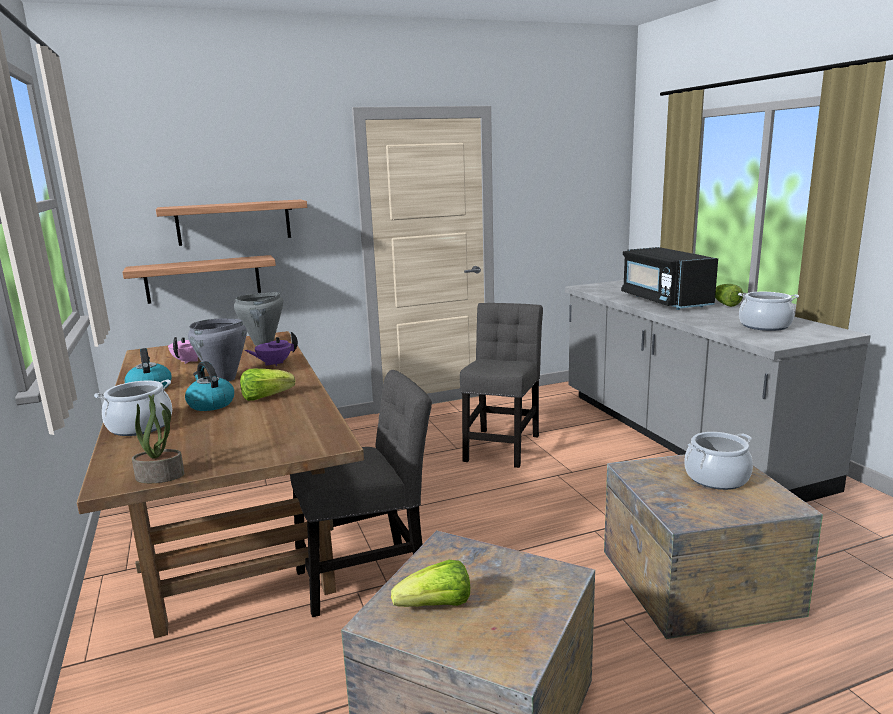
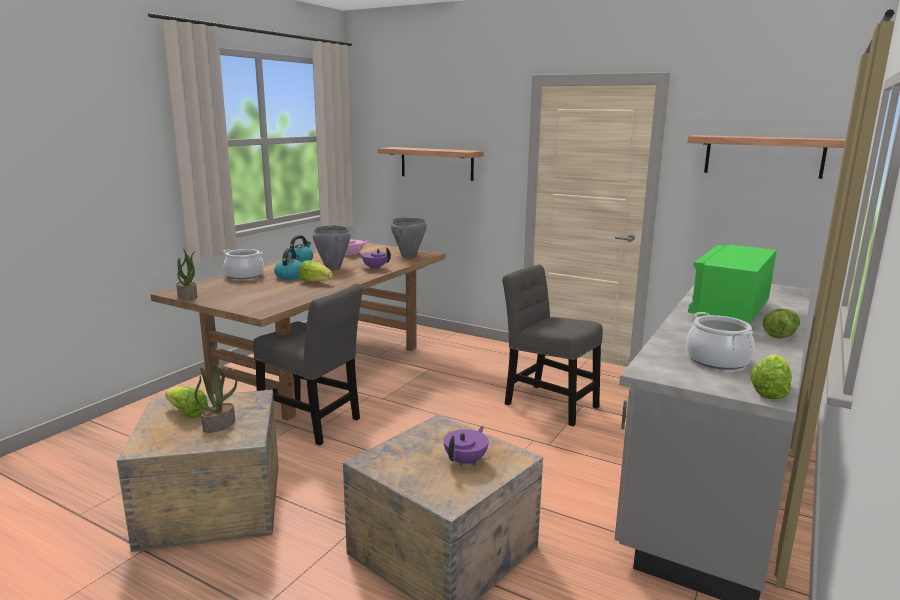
camera: 50 degrees right, 0 degrees up
(203, 279) = (413, 202): shelf -> shelf (763, 156)
(502, 445) = (547, 403): grey chair -> grey chair turned 120 degrees counterclockwise
(503, 588) = (219, 425): none -> potted plant
(664, 301) = (730, 312): black microwave -> green microwave
(716, 478) = (466, 461): cooking pot -> purple teapot
(832, 330) = (769, 391): none -> lettuce

